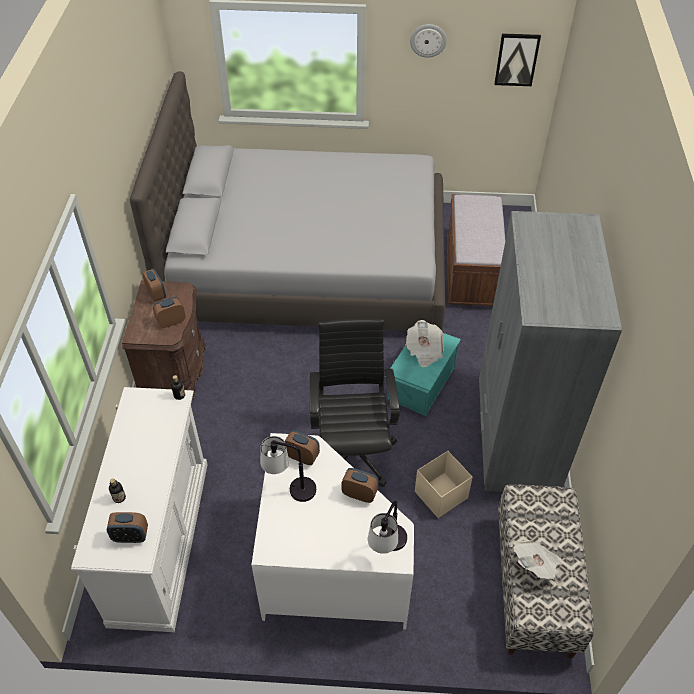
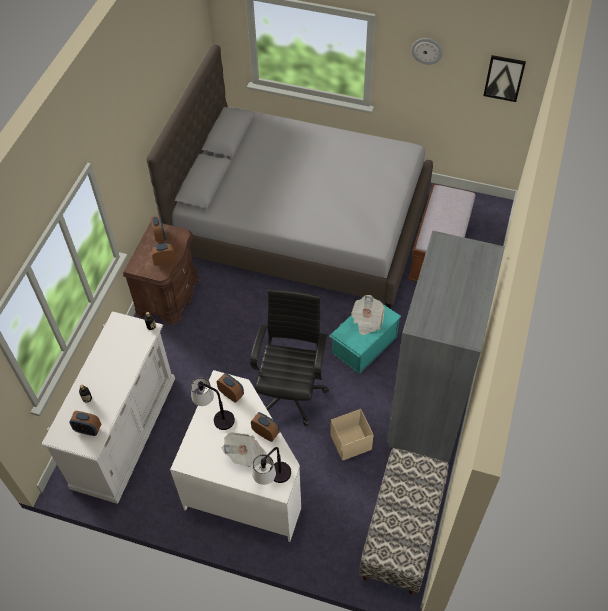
camera: 15 degrees right, 5 degrees up
(536, 565) = (395, 517): newspaper -> newspaper (245, 454)

